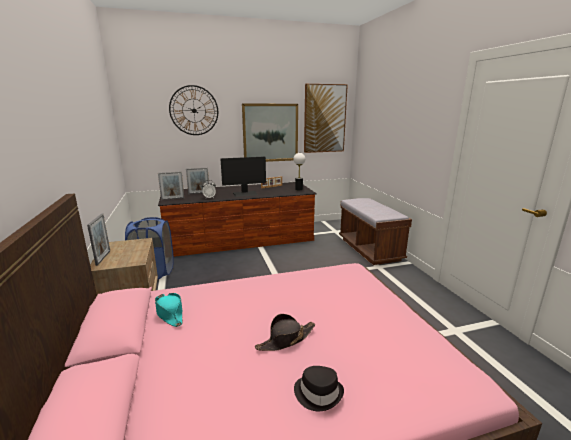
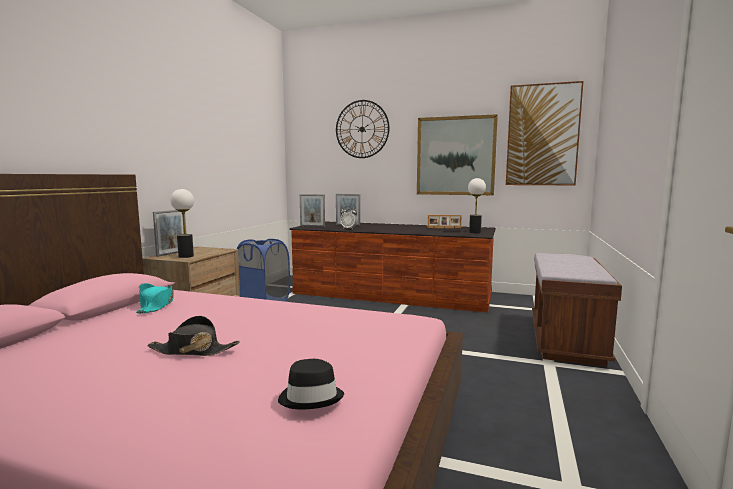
camera: 35 degrees right, 10 degrees down
(127, 258) = (186, 256): none -> table lamp
(245, 194) = (395, 229): monitor -> none
(318, 393) = (118, 399): black hat -> black hat (311, 397)

